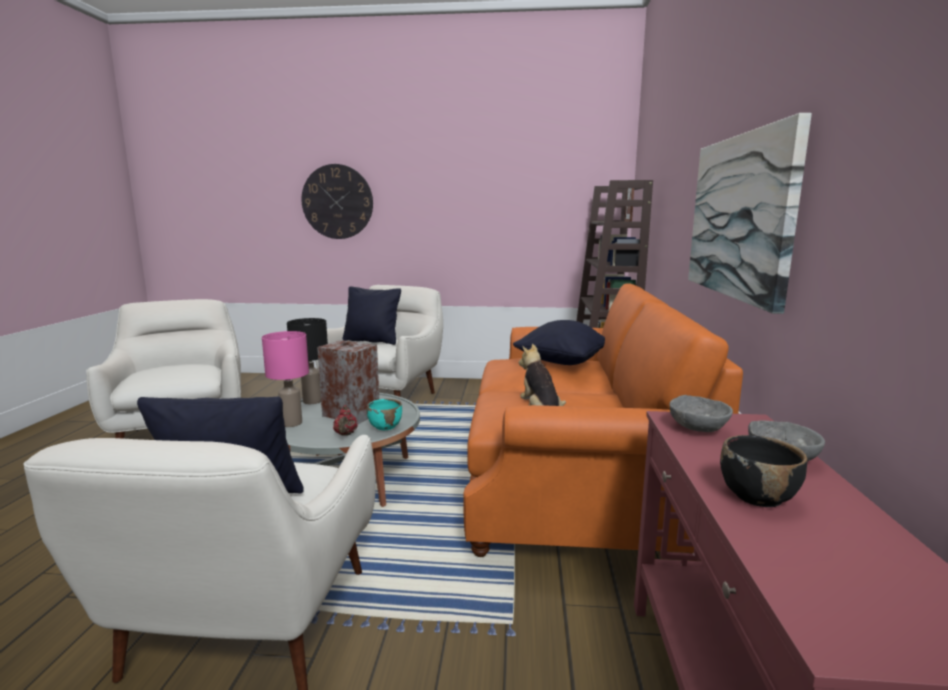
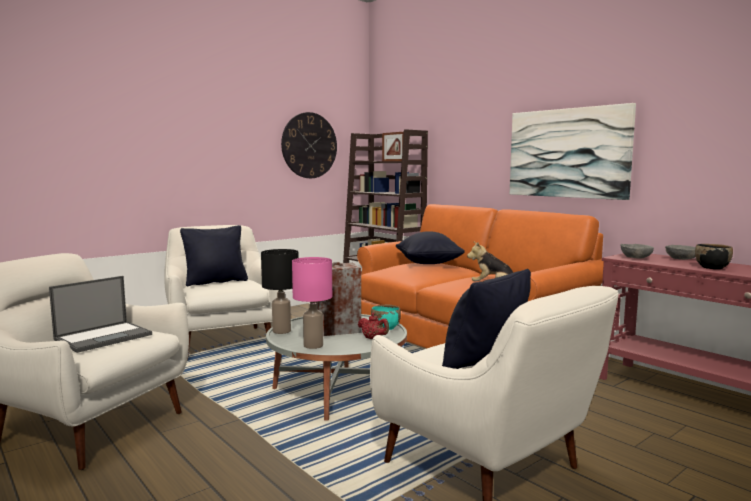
camera: 45 degrees left, 5 degrees down
(174, 371) = (104, 337): none -> laptop
(337, 202) = (117, 139): wall clock -> wall clock (309, 145)

